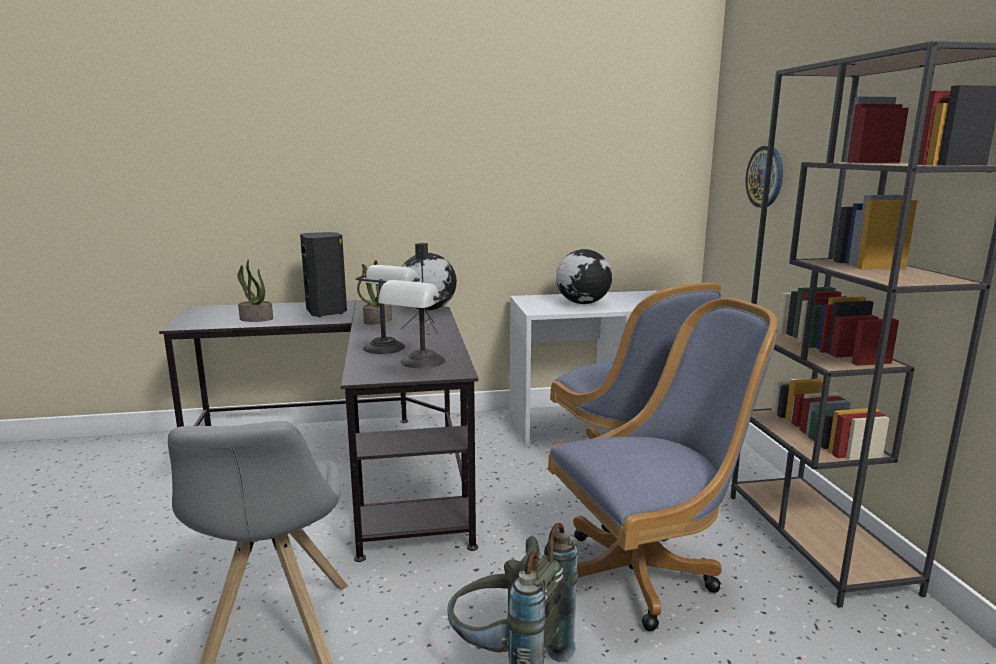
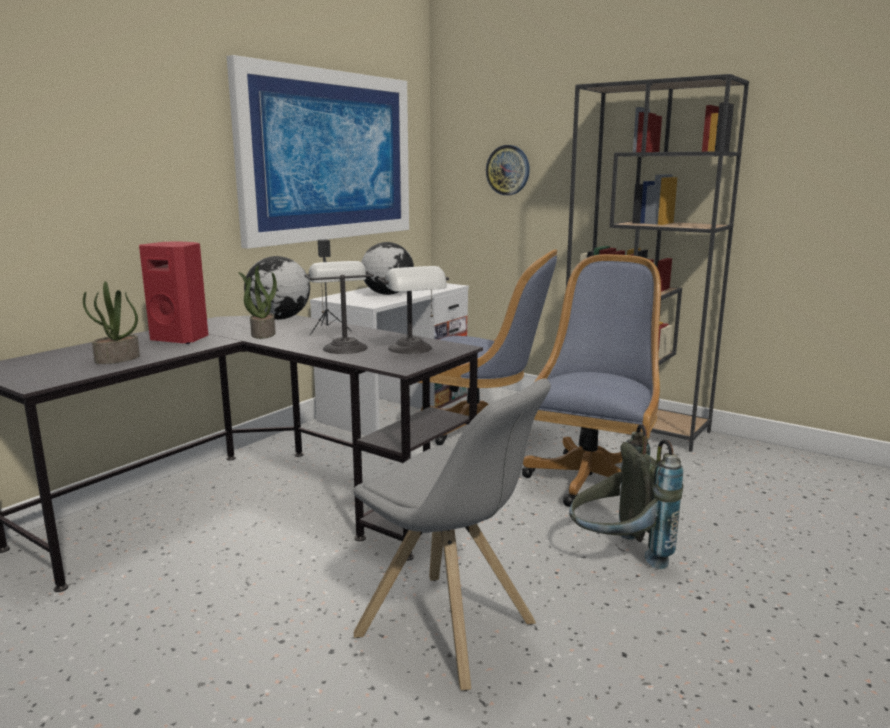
camera: 45 degrees left, 0 degrees up
(327, 312) = (181, 339): black speaker -> red speaker
(551, 159) = (328, 156): none -> picture

